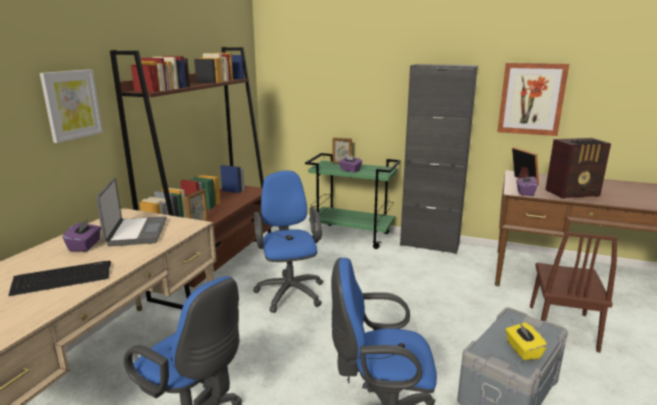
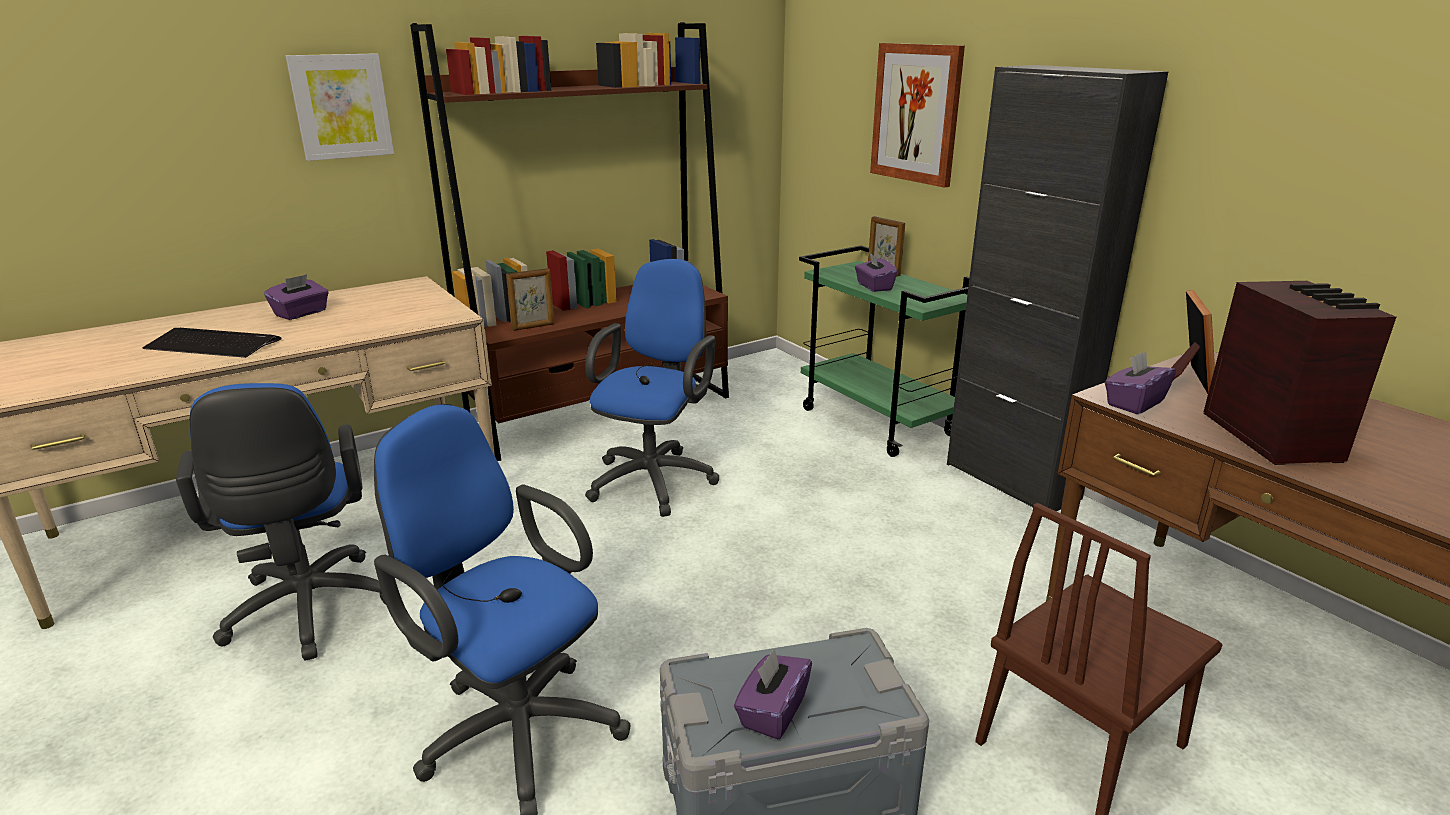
camera: 35 degrees right, 5 degrees up
(136, 232) = (377, 310): laptop -> none
(523, 350) = (772, 712): yellow tissue box -> purple tissue box
(531, 99) = (1295, 170): picture -> picture (916, 113)
(573, 193) = (1271, 436): radio -> radio turned 120 degrees counterclockwise

